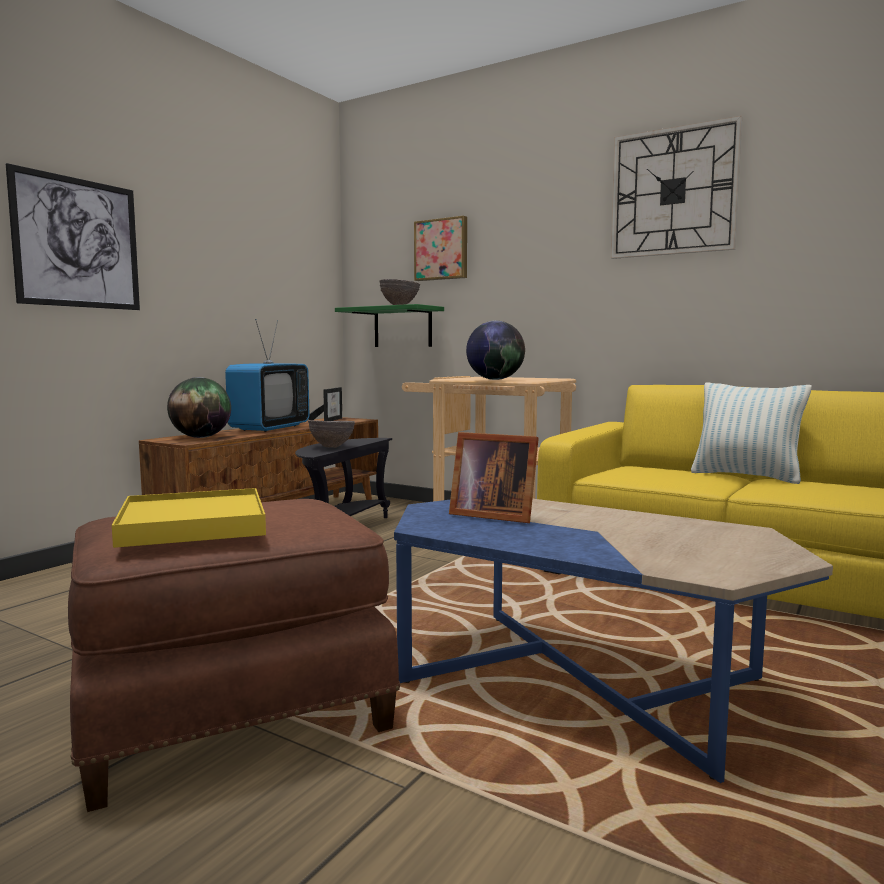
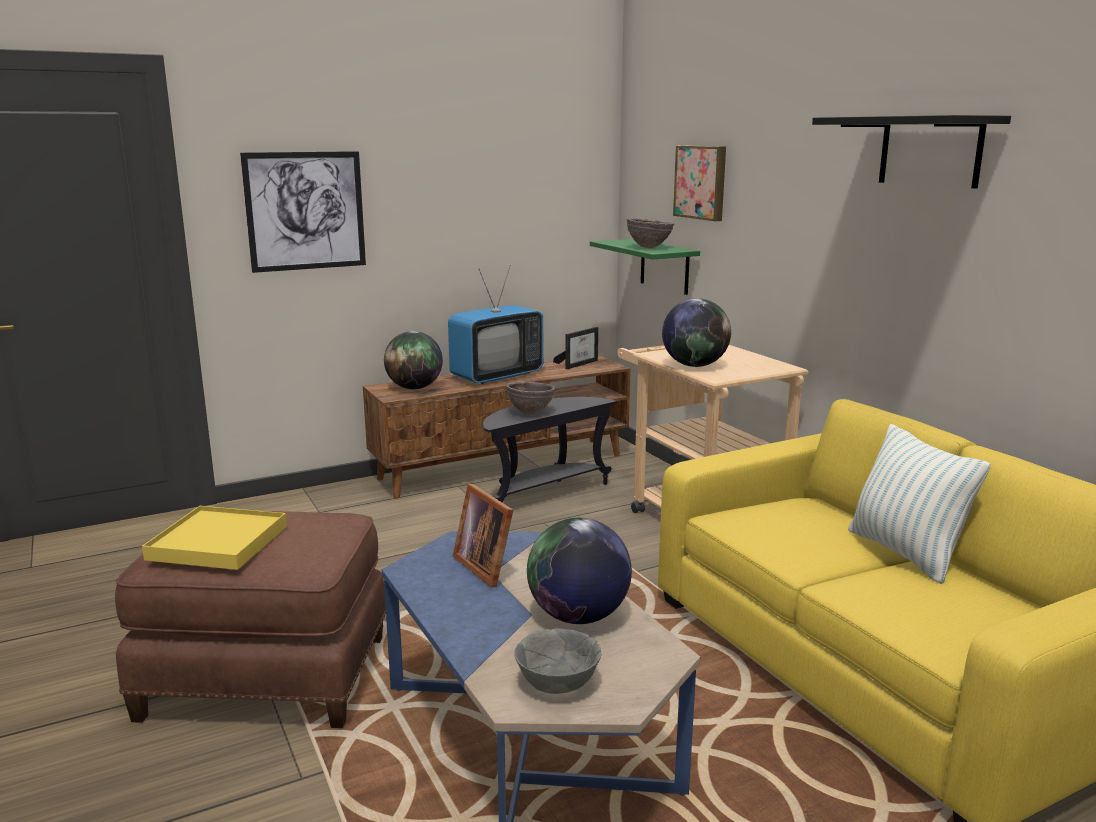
camera: 30 degrees right, 10 degrees up
(637, 526) = (578, 616): none -> globe
(673, 192) = (930, 151): wall clock -> black shelf
(719, 559) = (556, 683): none -> grey bowl

